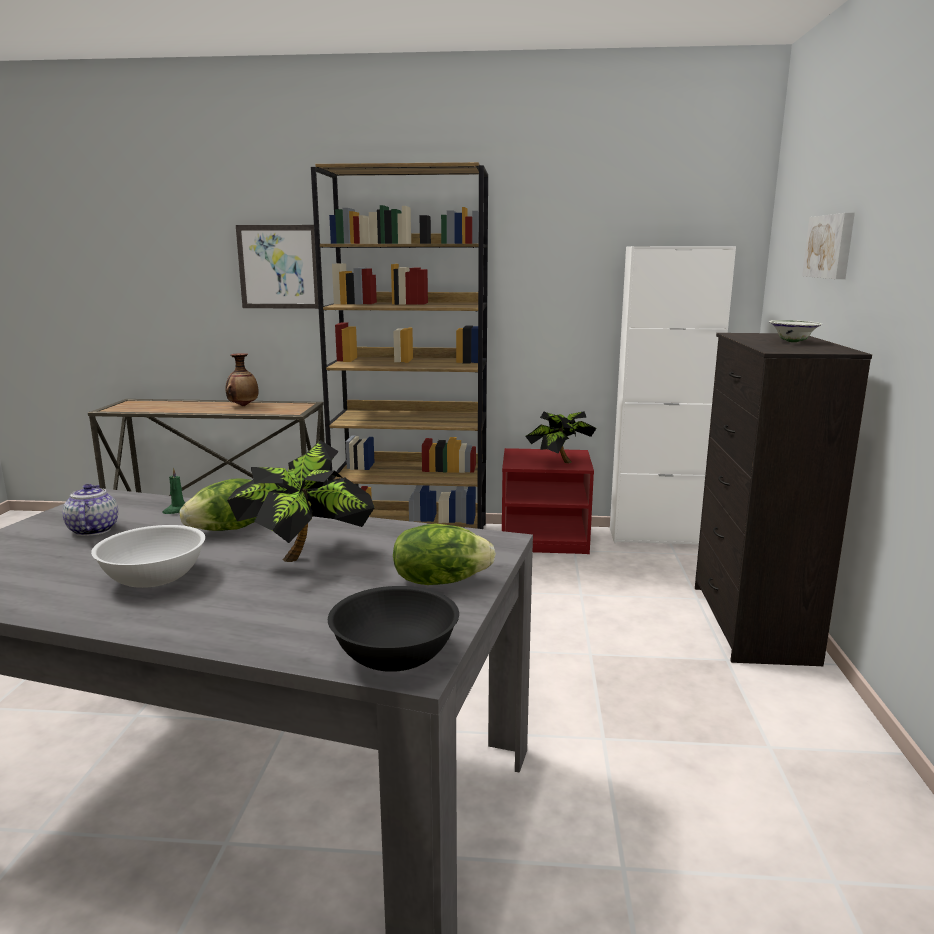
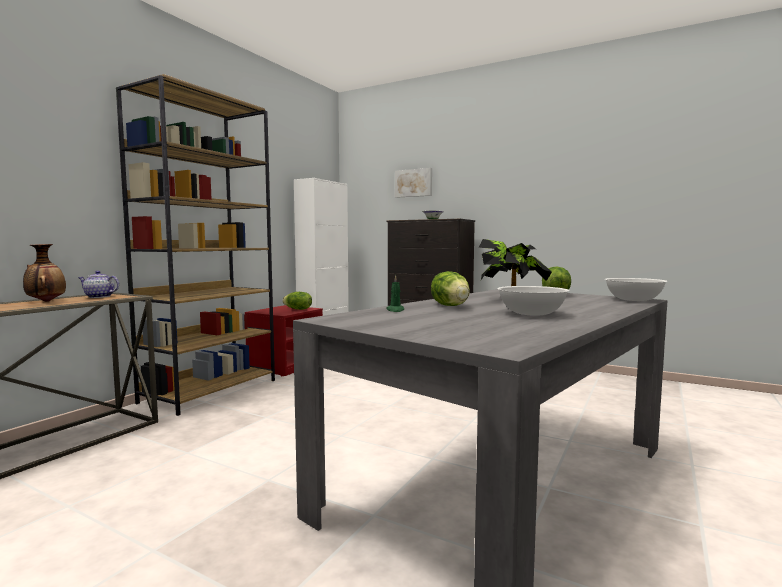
camera: 65 degrees left, 10 degrees down
(93, 530) = (417, 320): teapot -> teapot (98, 297)
(279, 267) = (59, 160): picture -> none
(396, 656) = (634, 300): black bowl -> white bowl
(560, 463) = (298, 309): potted plant -> lettuce

